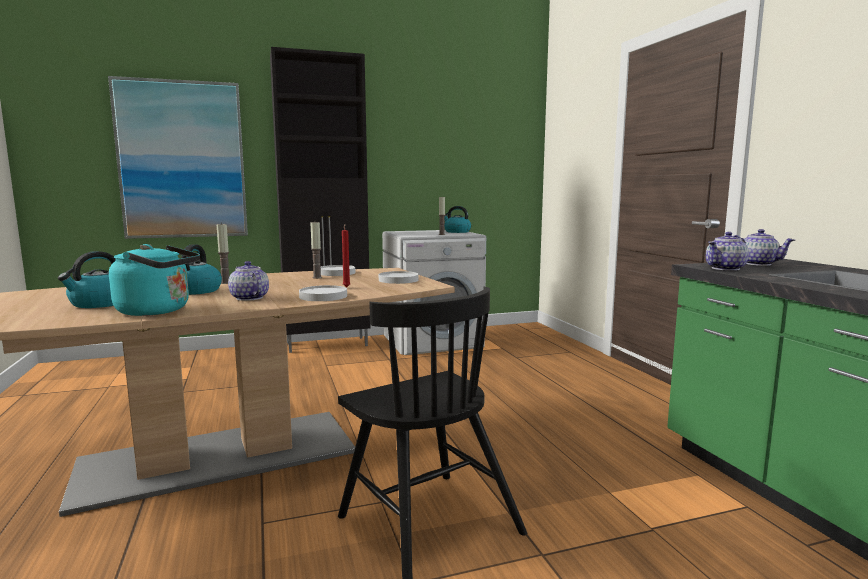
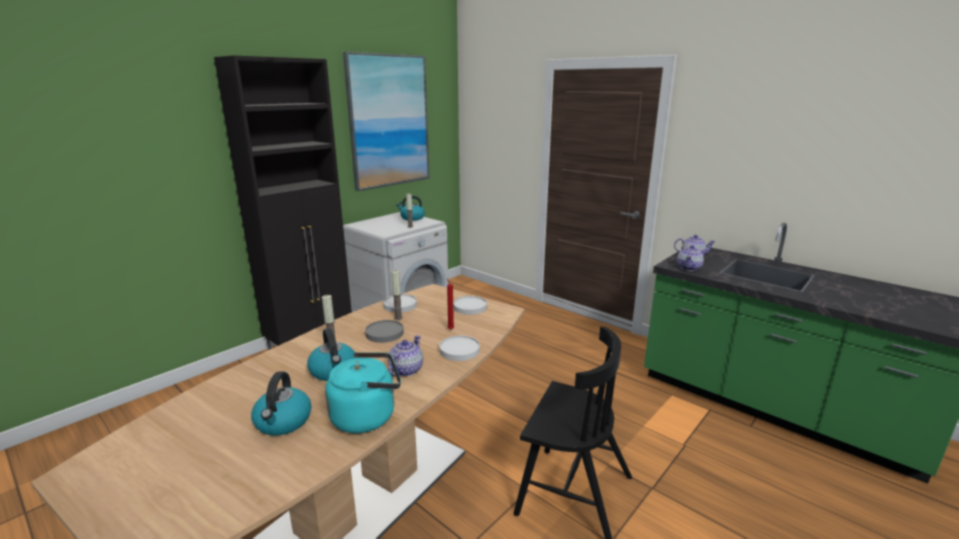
camera: 30 degrees left, 10 degrees up
(182, 160) = (125, 185): picture -> picture (389, 121)
(249, 298) = (405, 370): teapot -> teapot turned 90 degrees clockwise
(284, 282) = (384, 333): none -> grey plate

